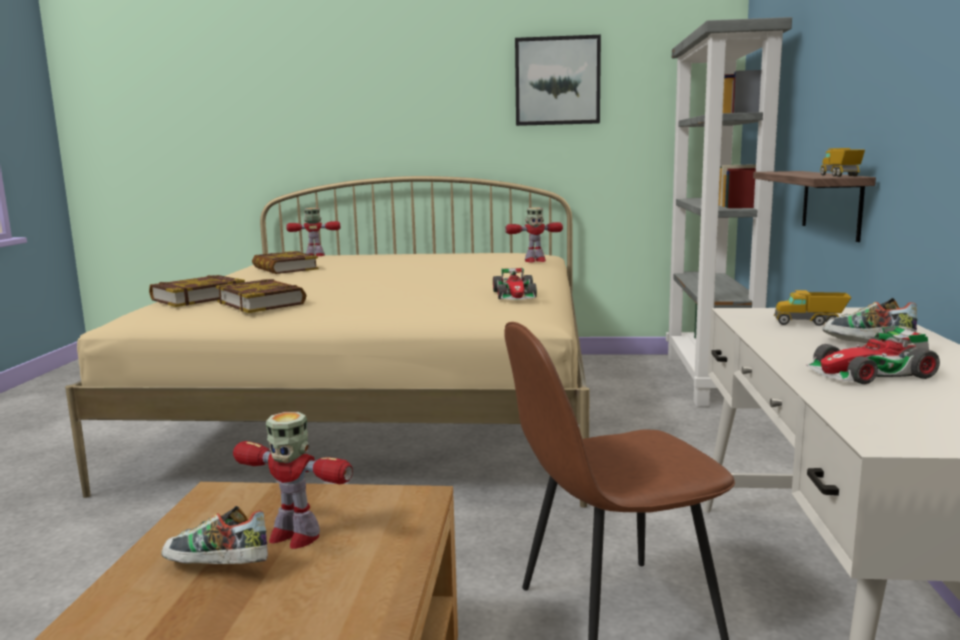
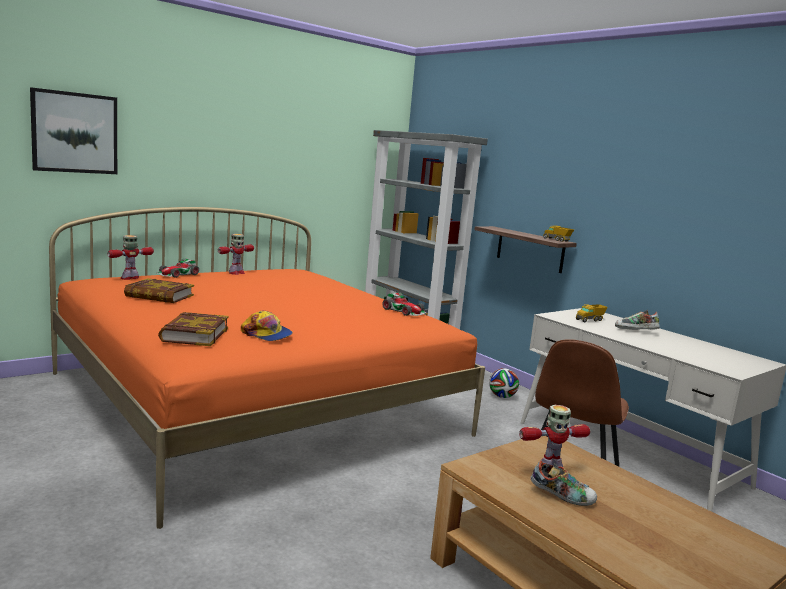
camera: 45 degrees left, 0 degrees up
(216, 570) = (562, 497): shoe -> shoe turned 135 degrees counterclockwise
(262, 303) = (267, 334): book -> cap
(385, 409) = (255, 403): beige bed -> orange bed
(534, 261) = (326, 278): toy robot -> toy robot (236, 273)
(557, 81) = (304, 141): picture -> picture (75, 132)
(746, 467) = (502, 396): none -> football
(870, 373) = (666, 345): toy car -> toy car (178, 274)

